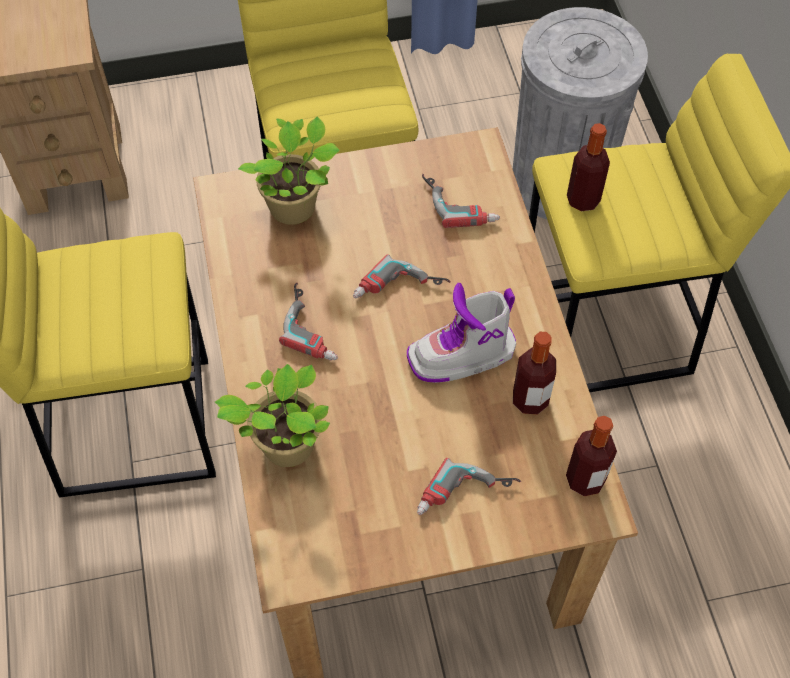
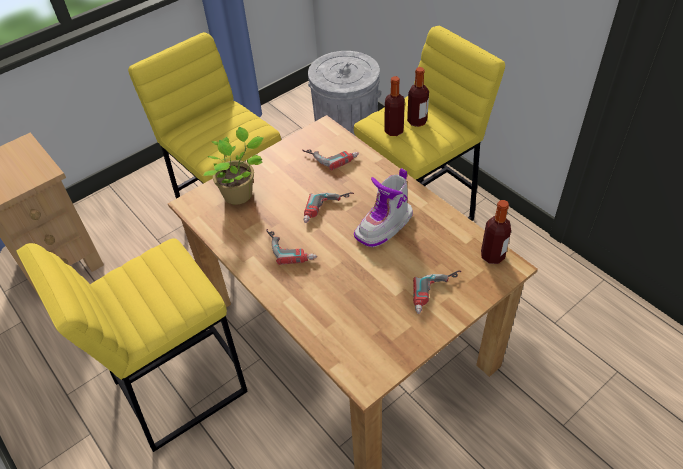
camera: 25 degrees left, 10 degrees down
(284, 447) = (316, 316): potted plant -> none
(530, 400) = (436, 231): bottle -> bottle (417, 121)

